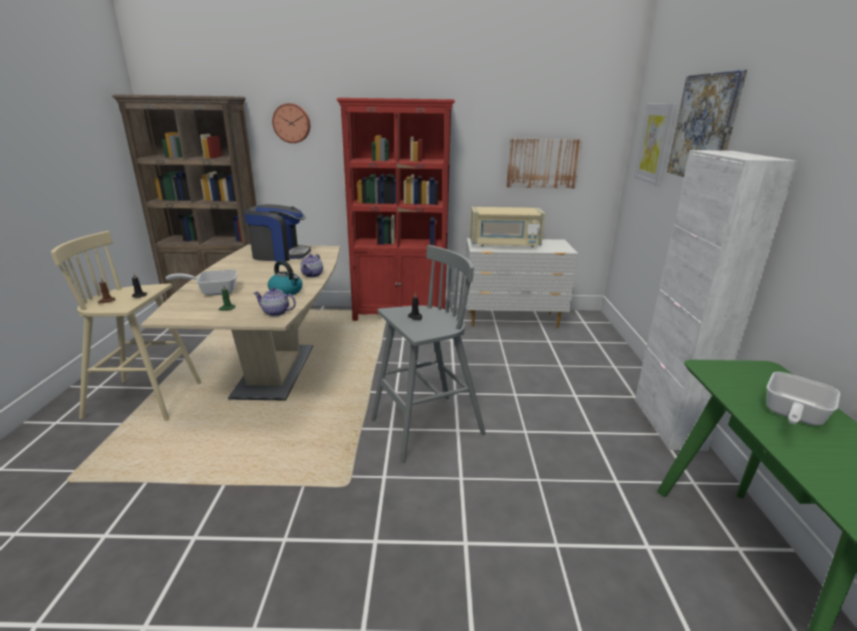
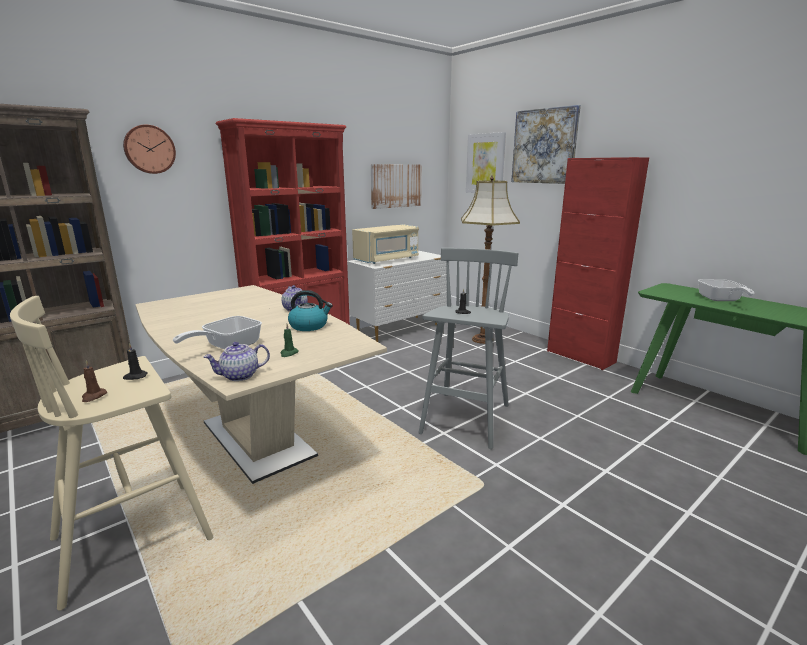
camera: 40 degrees left, 5 degrees down
(275, 312) = (348, 341): teapot -> teapot (239, 376)
(279, 255) = (208, 303): coffee machine -> none
(580, 359) = (482, 339): none -> floor lamp
(668, 423) = (580, 357): white cabinet -> red cabinet

